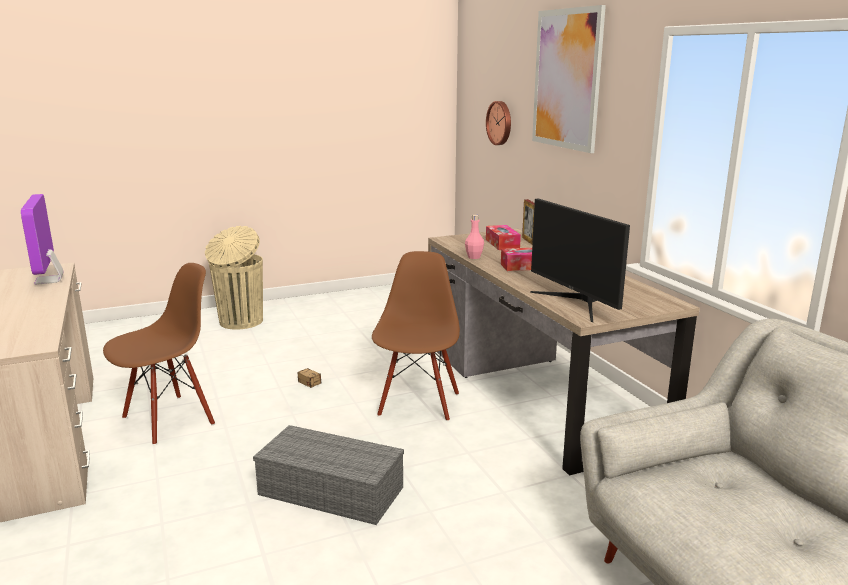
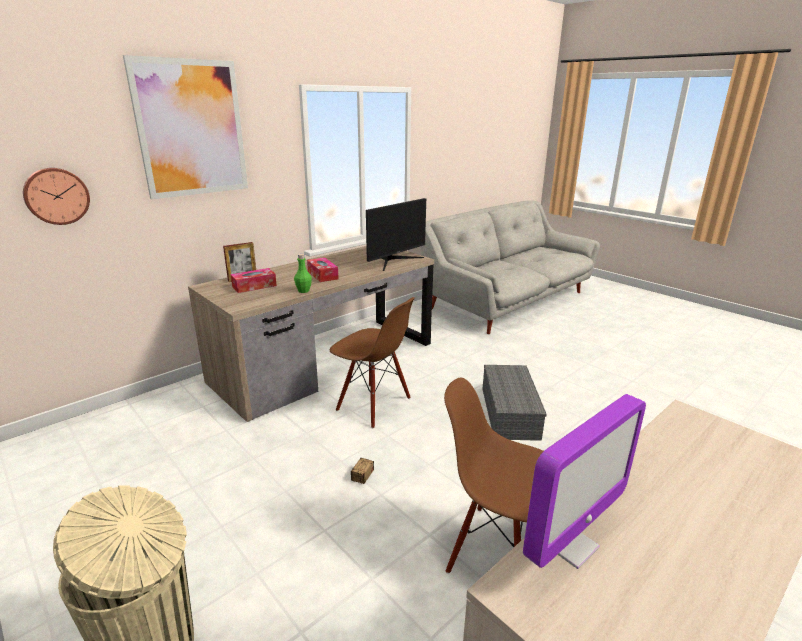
camera: 110 degrees left, 5 degrees up
(417, 404) = (373, 405): brown chair -> brown chair turned 135 degrees counterclockwise
(474, 257) = (303, 291): pink bottle -> green bottle

